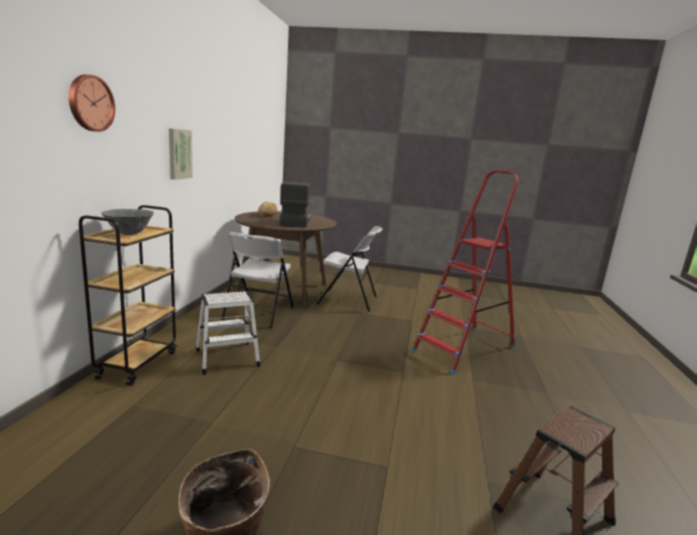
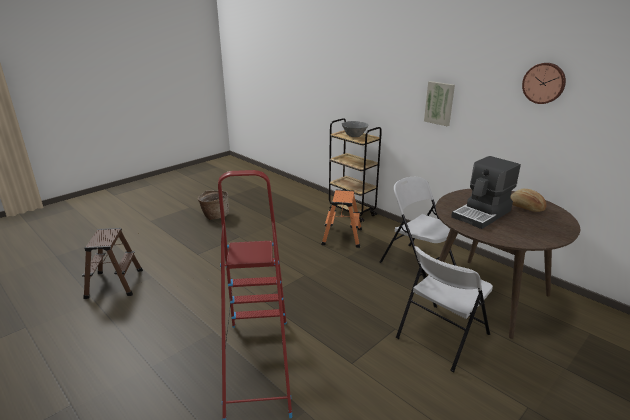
camera: 125 degrees right, 10 degrees up
(90, 103) = (368, 62): wall clock -> wall clock (544, 83)
(227, 357) = (342, 237): white step ladder -> orange step ladder
(294, 222) = (482, 214): coffee machine -> coffee machine turned 105 degrees clockwise

